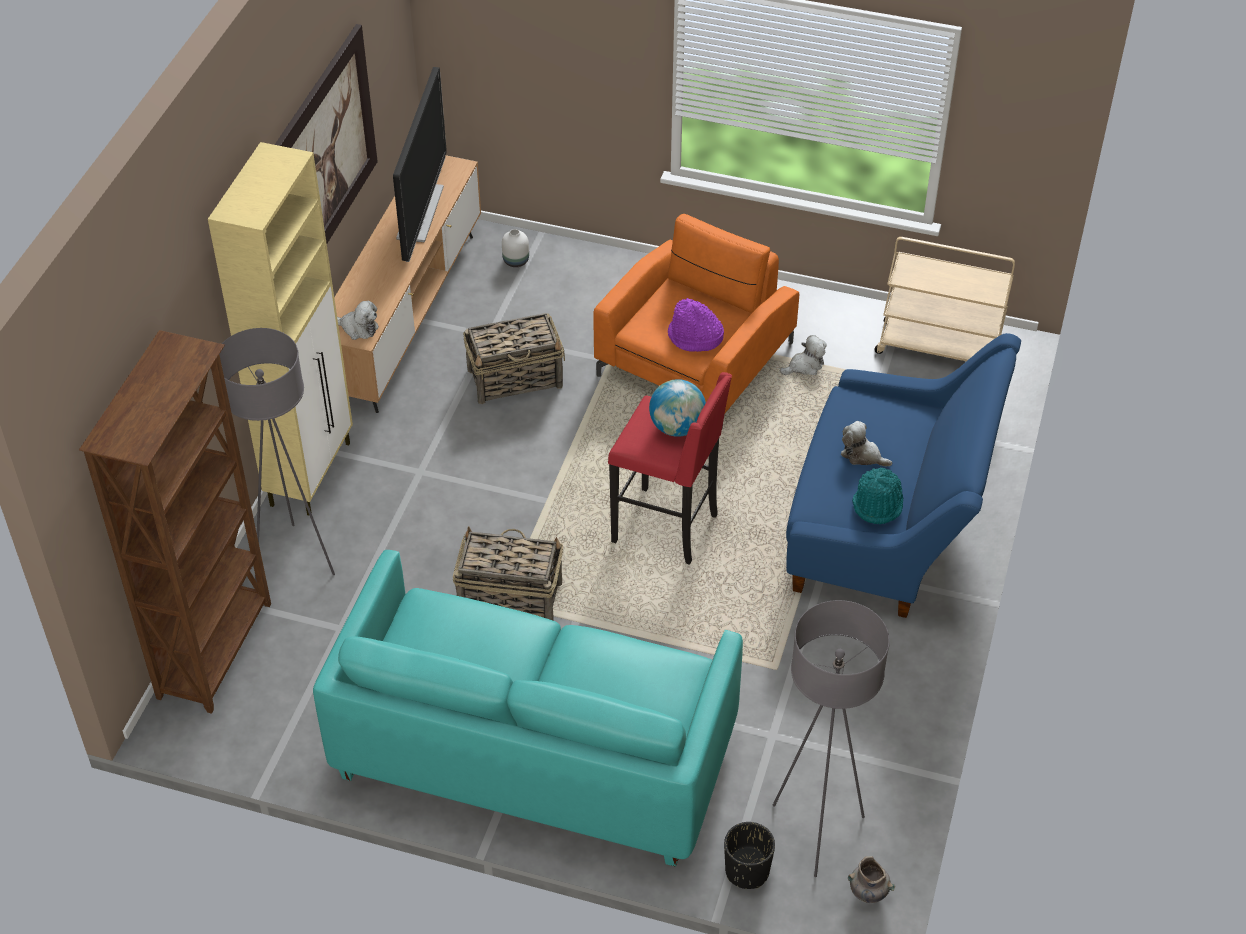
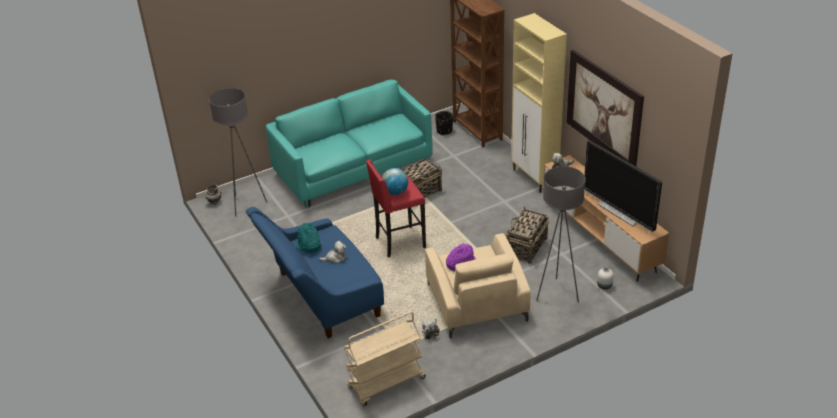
camera: 135 degrees right, 10 degrees down
(294, 559) = (496, 159): grey floor lamp -> grey floor lamp (557, 294)
(695, 359) = (476, 302): orange armchair -> beige armchair
(747, 871) = (256, 185): black planter -> black planter (444, 131)

